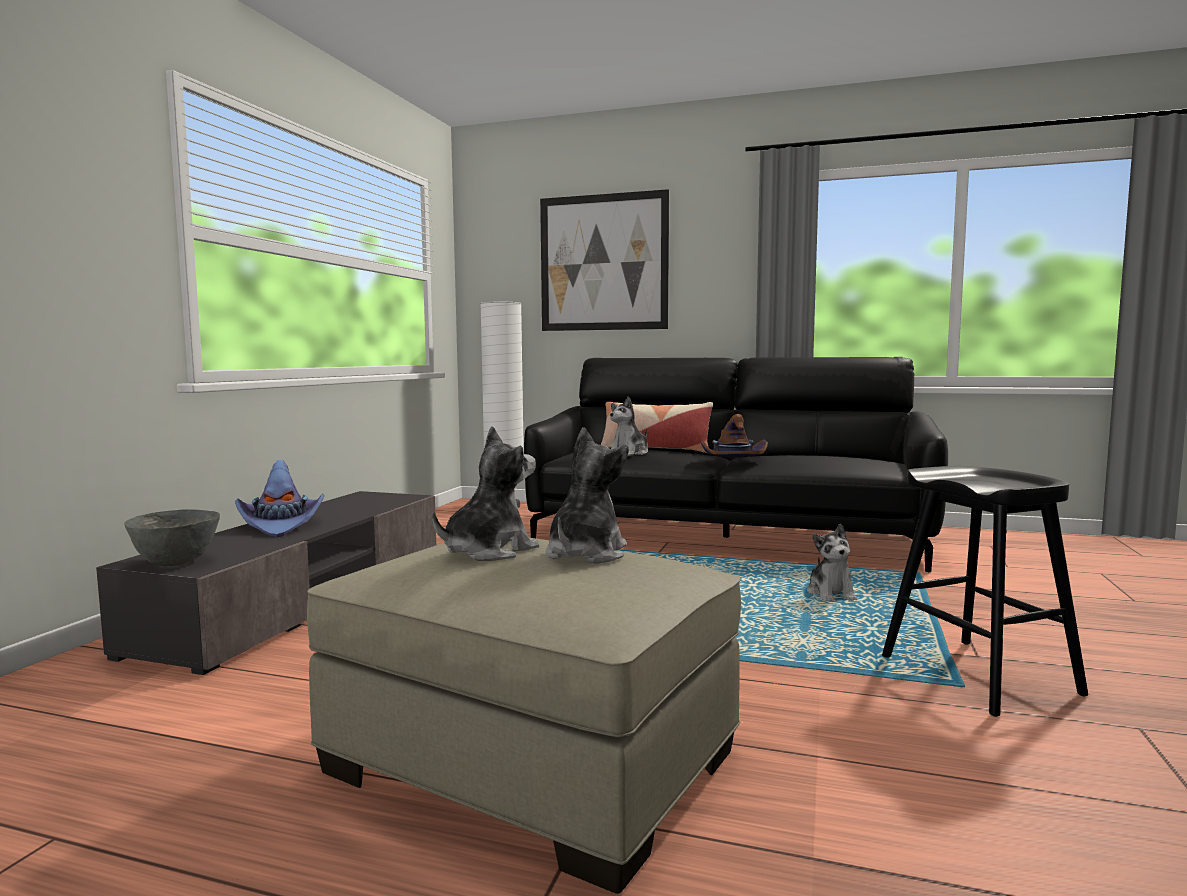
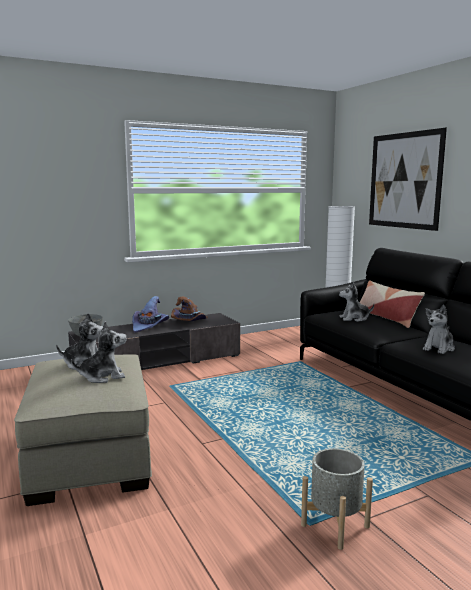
camera: 45 degrees right, 5 degrees up
(731, 462) = (404, 339): brown hat -> brown hat (190, 322)
(831, 594) = (383, 447): plush toy -> plush toy (439, 348)
(977, 675) = (335, 525): black stool -> grey planter

